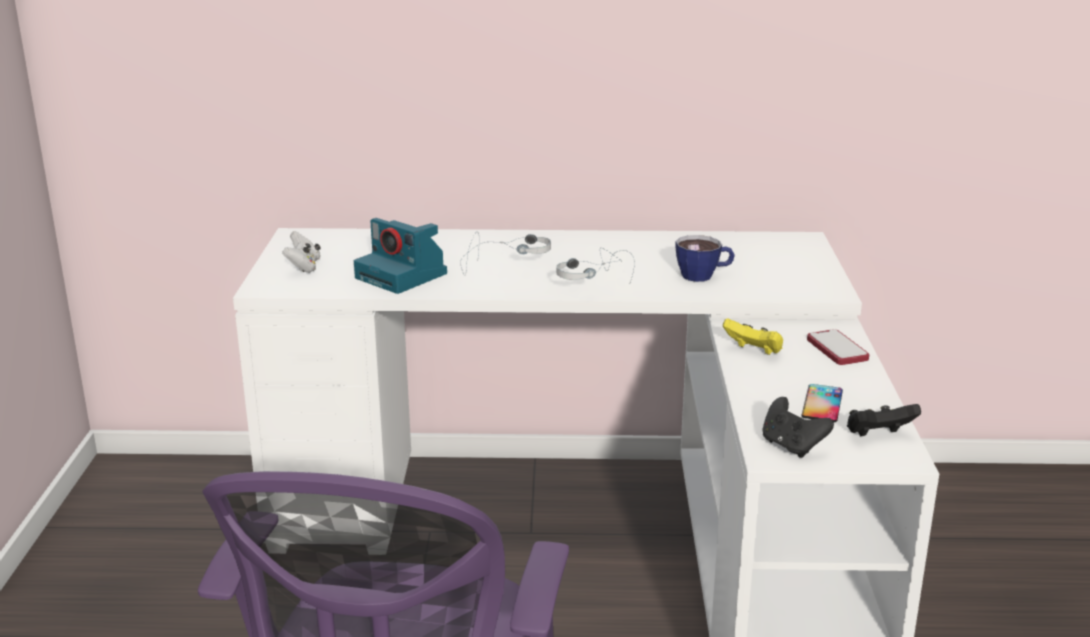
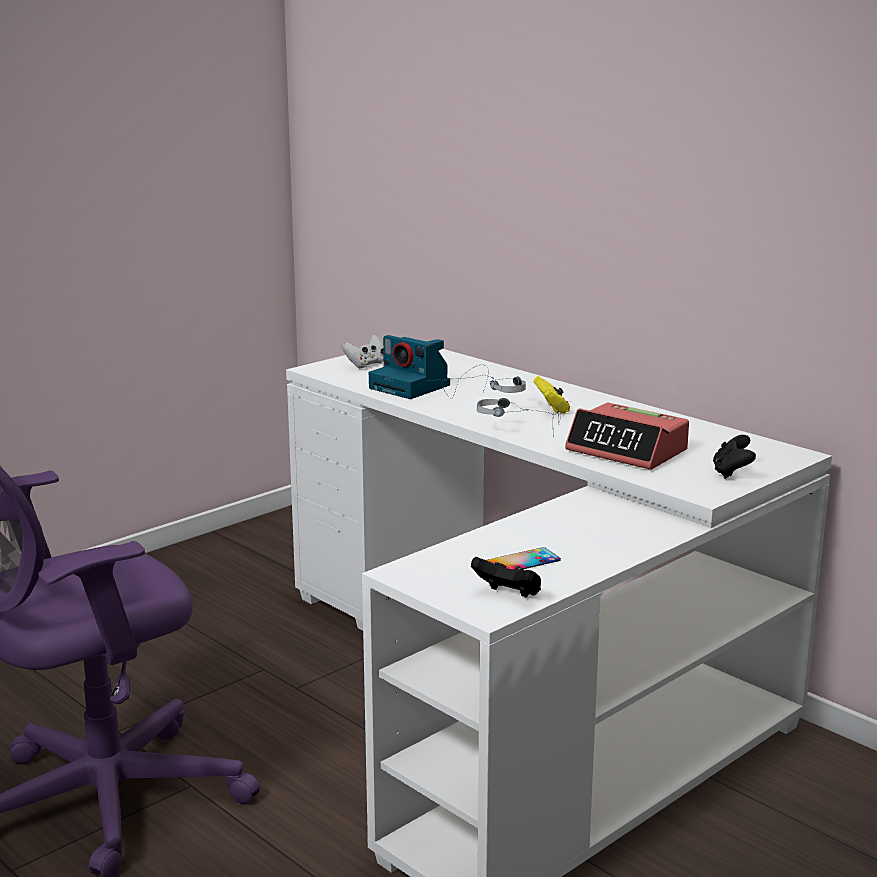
camera: 45 degrees right, 5 degrees down
(403, 276) = (411, 387): camera -> camera turned 45 degrees counterclockwise
(704, 276) = (627, 451): cup -> alarm clock
(754, 351) = (561, 515): yellow game controller -> yellow game controller (552, 409)
(791, 446) = (428, 573): black game controller -> black game controller (732, 473)
(837, 349) = (633, 538): phone -> none

